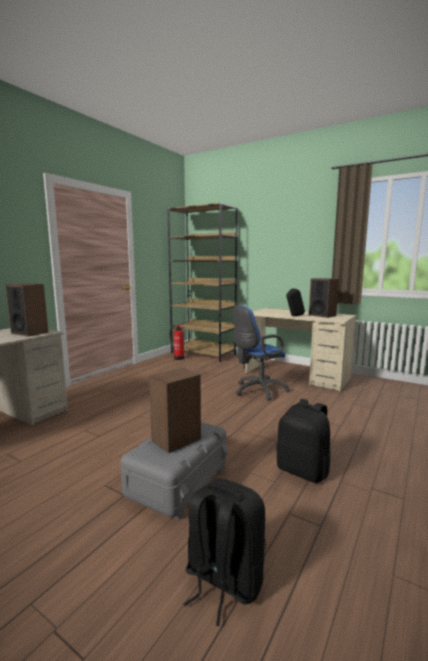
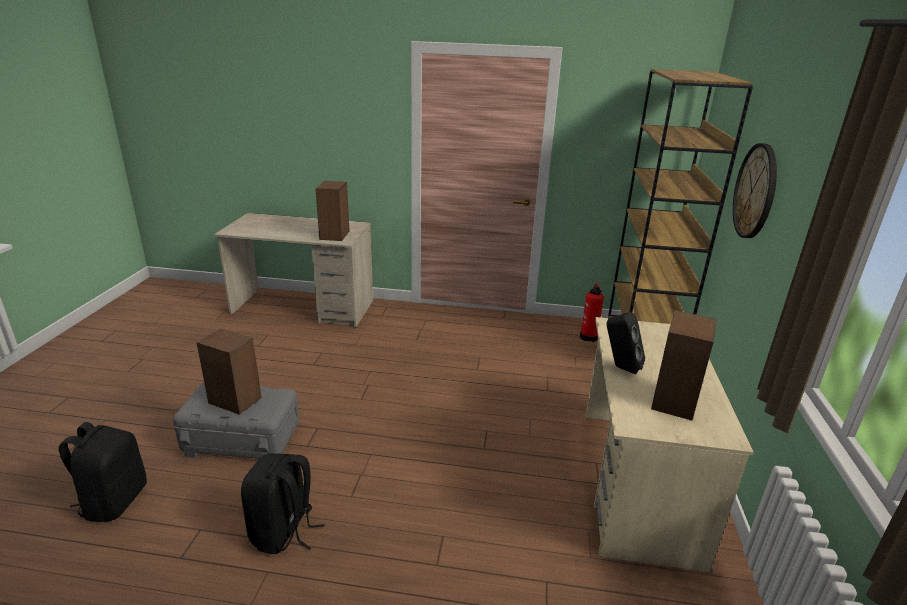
camera: 65 degrees right, 15 degrees up
(257, 391) = (516, 446): blue office chair -> none
(263, 246) = (755, 191): none -> wall clock

